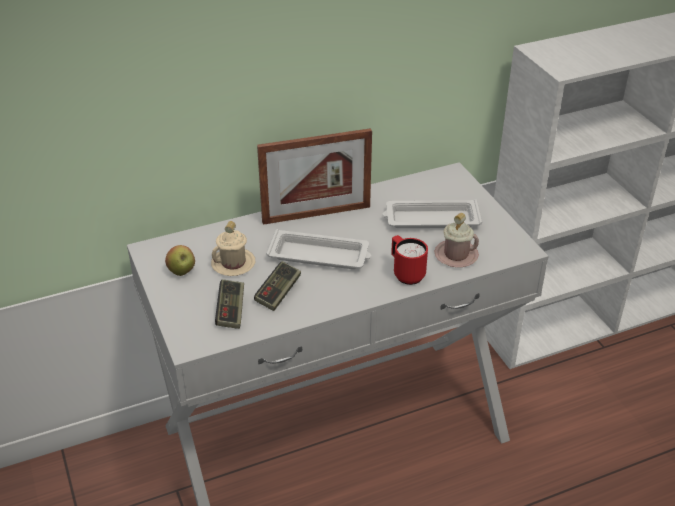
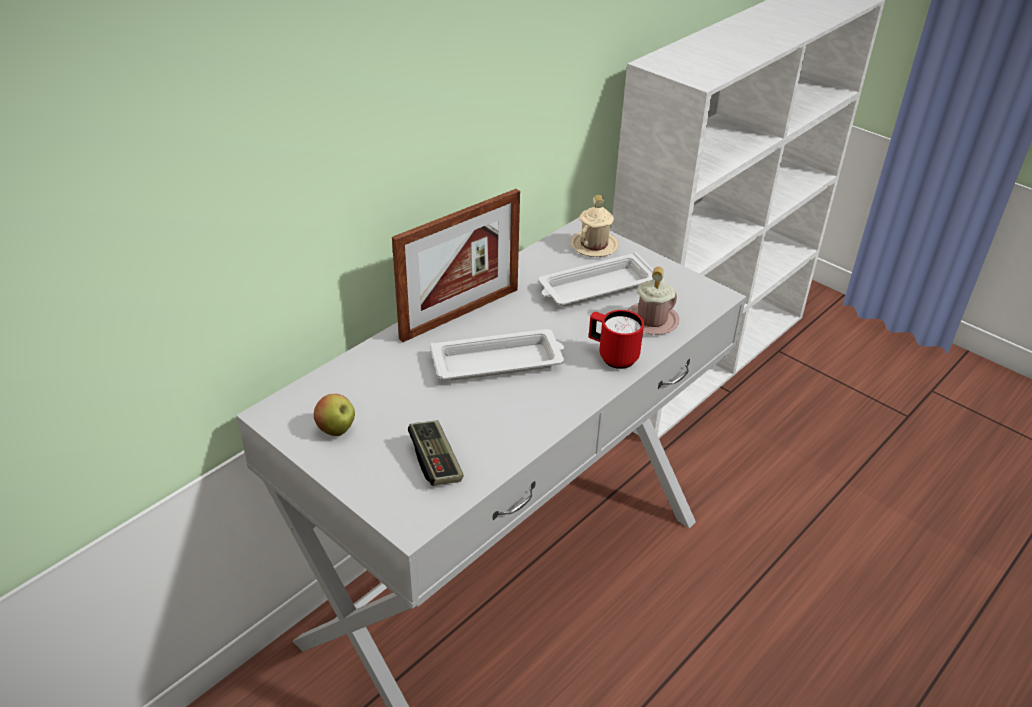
camera: 25 degrees left, 0 degrees up
(233, 264) = (398, 401): beige mug -> beige mug (594, 246)
(278, 293) = (479, 422): game controller -> none

